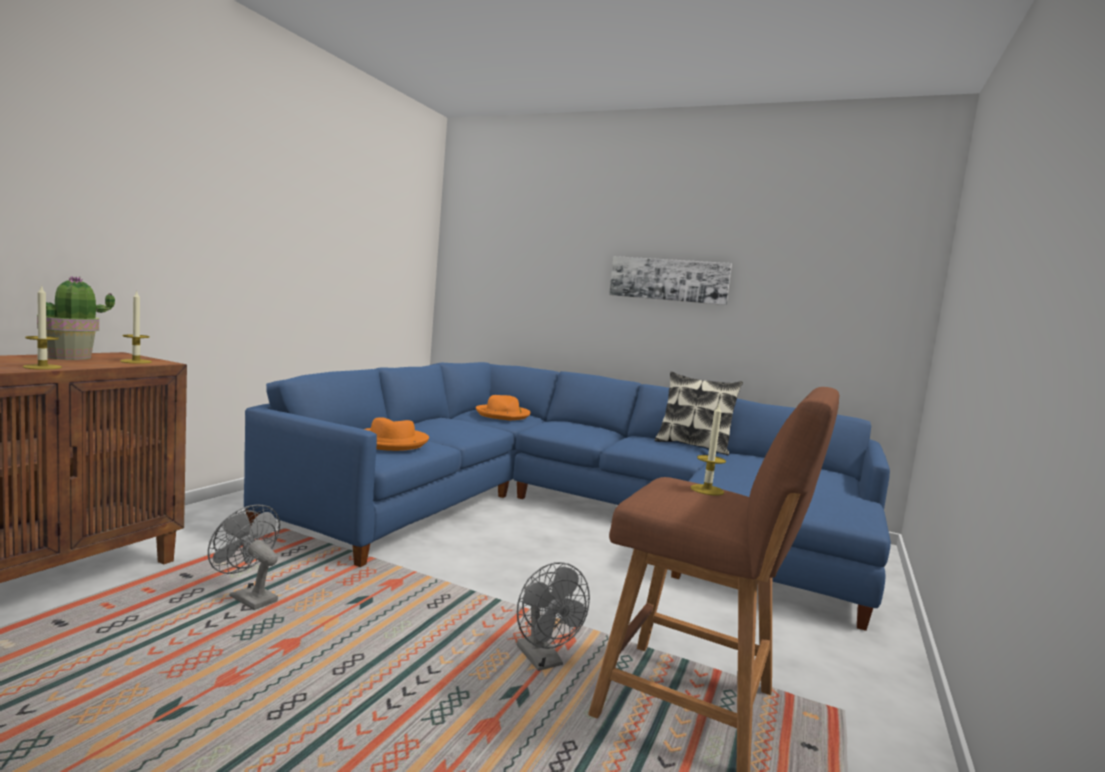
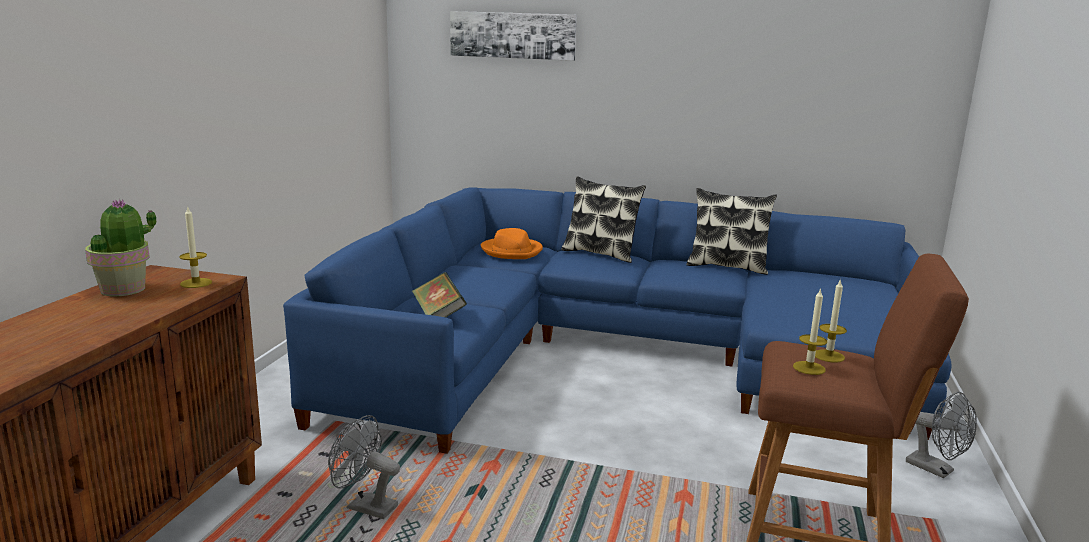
camera: 10 degrees left, 10 degrees up
(42, 367) = (136, 316): candle -> candle (809, 368)
(390, 442) = (438, 315): orange hat -> book
(544, 661) = (677, 520): grey fan -> grey fan (936, 470)
(581, 425) = (600, 253): none -> pillow
(668, 280) = (681, 79): picture -> picture (513, 35)

